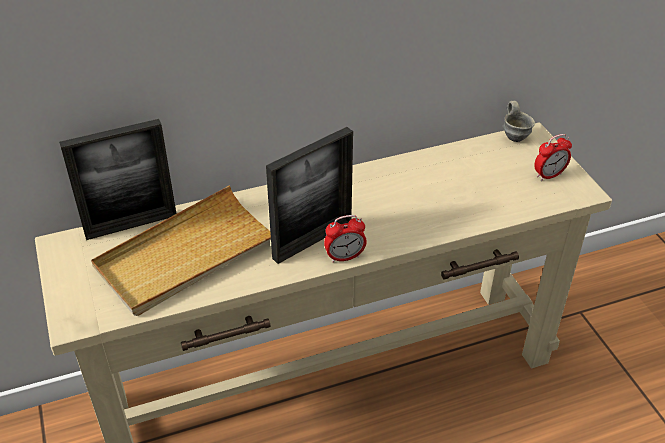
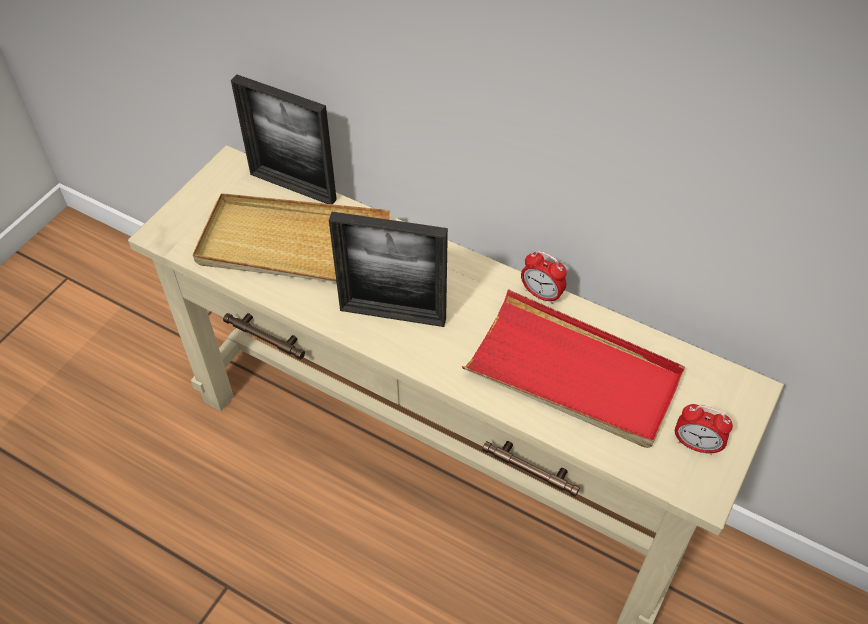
camera: 50 degrees right, 10 degrees up
(345, 257) = (394, 351): alarm clock -> alarm clock (541, 294)
(450, 191) = (573, 374): none -> red tray
(516, 136) = (730, 377): grey mug -> none

